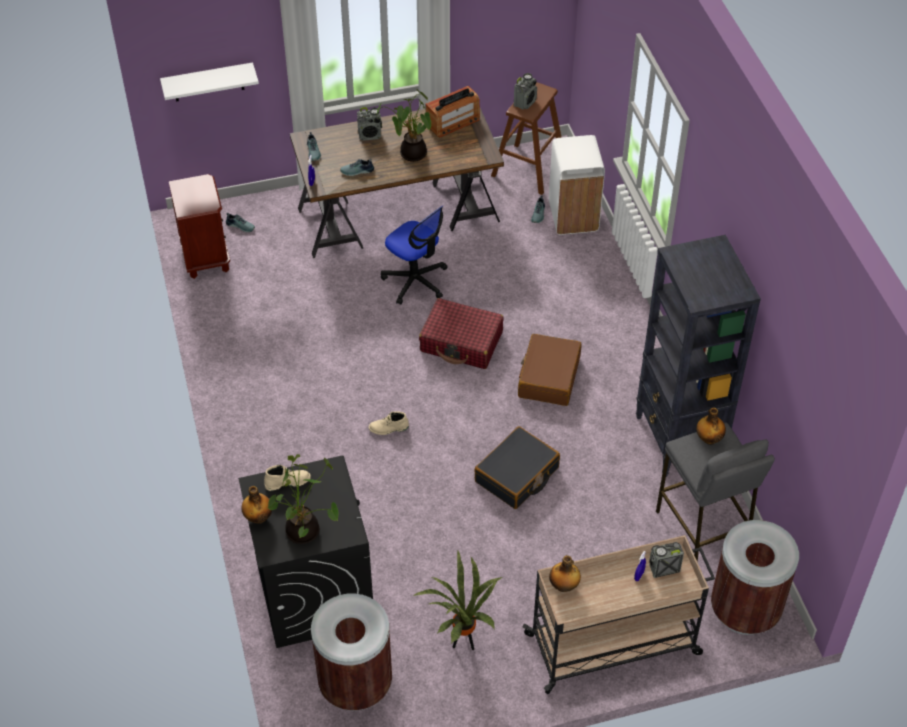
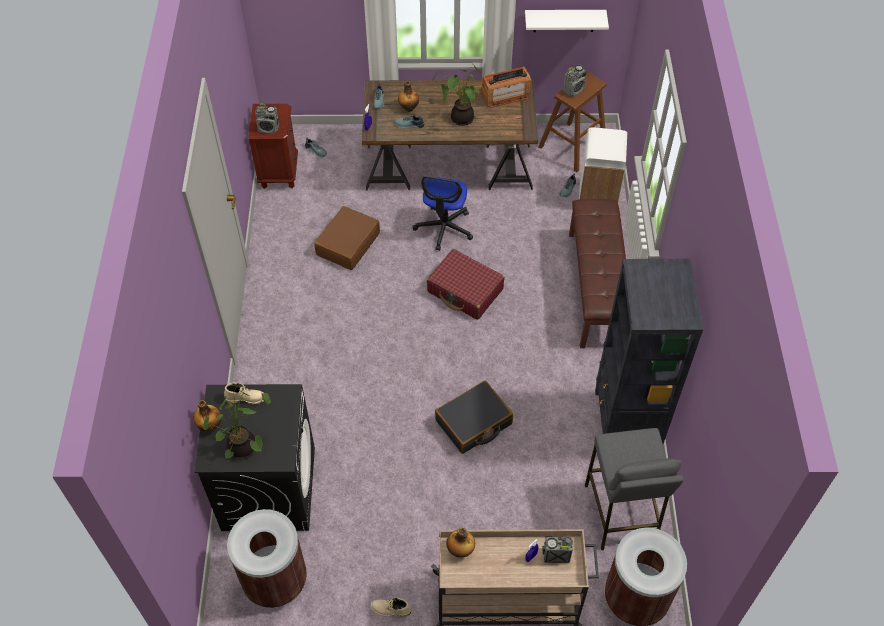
camera: 15 degrees right, 5 degrees up
(208, 82) = (299, 25): white shelf -> white shelf (564, 20)
(370, 135) = (431, 95): radio -> radio (269, 128)
(388, 429) = (378, 355): beige boot -> beige boot (390, 609)
(415, 281) = (444, 228): office chair -> office chair turned 45 degrees clockwise
(462, 643) = (377, 566): potted plant -> none
(548, 377) = (529, 339): brown suitcase -> brown suitcase (347, 244)
(603, 311) = (596, 289): none -> brown bench
(709, 439) = (635, 441): bottle -> bottle (409, 108)

